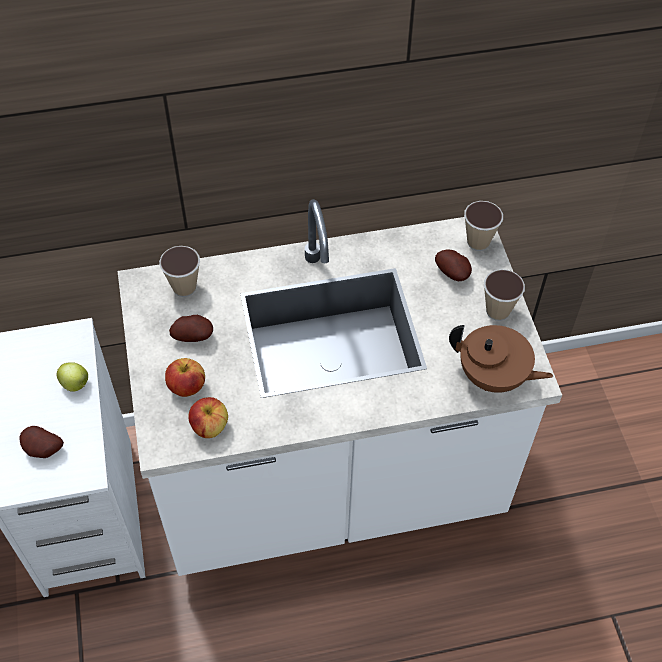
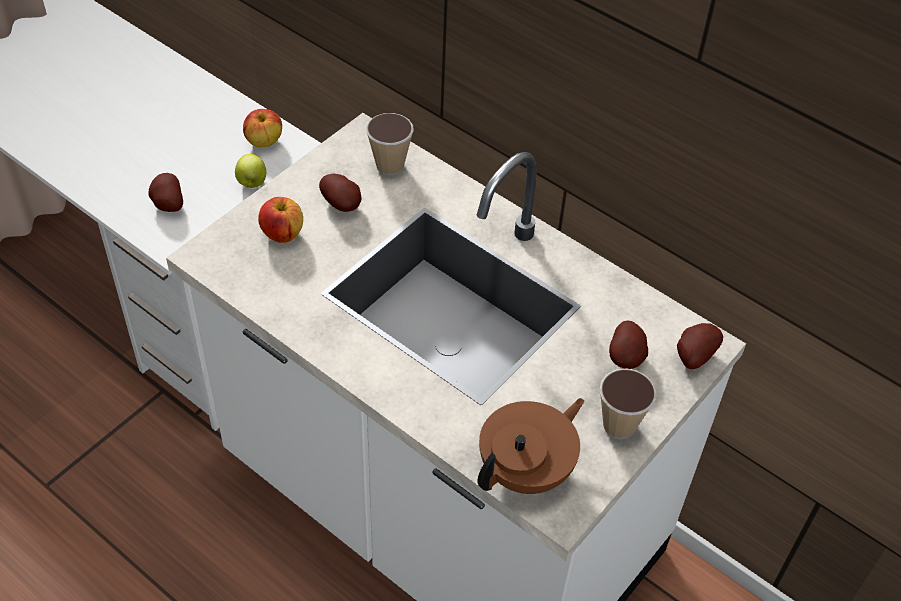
camera: 50 degrees right, 5 degrees down
(209, 427) = (254, 276): apple -> apple (264, 141)
(478, 242) = (693, 355): cup -> potato
(493, 377) = (527, 470): brown teapot -> brown teapot turned 120 degrees counterclockwise

